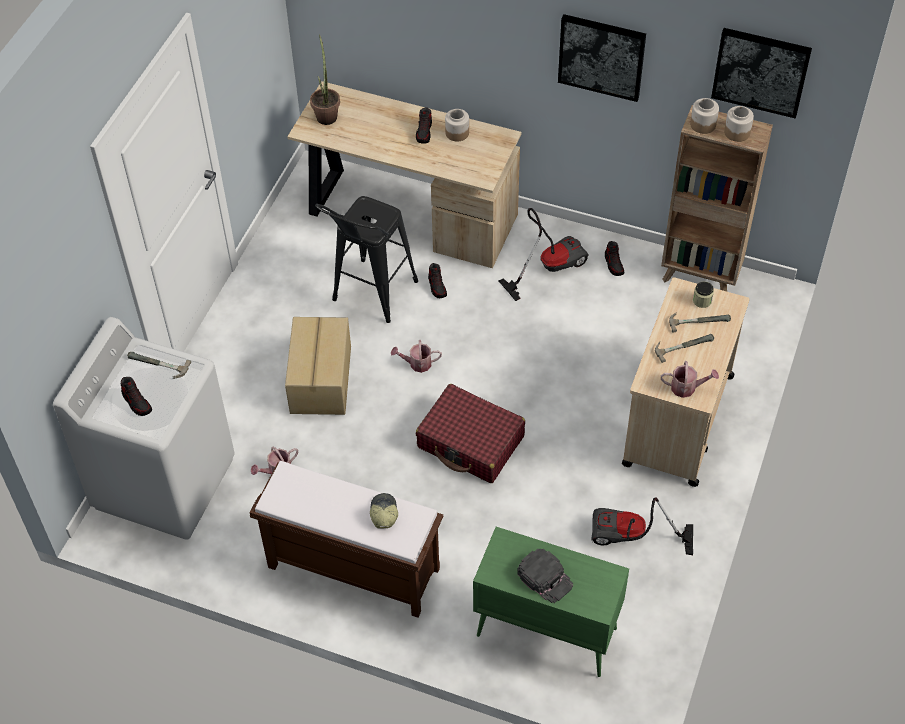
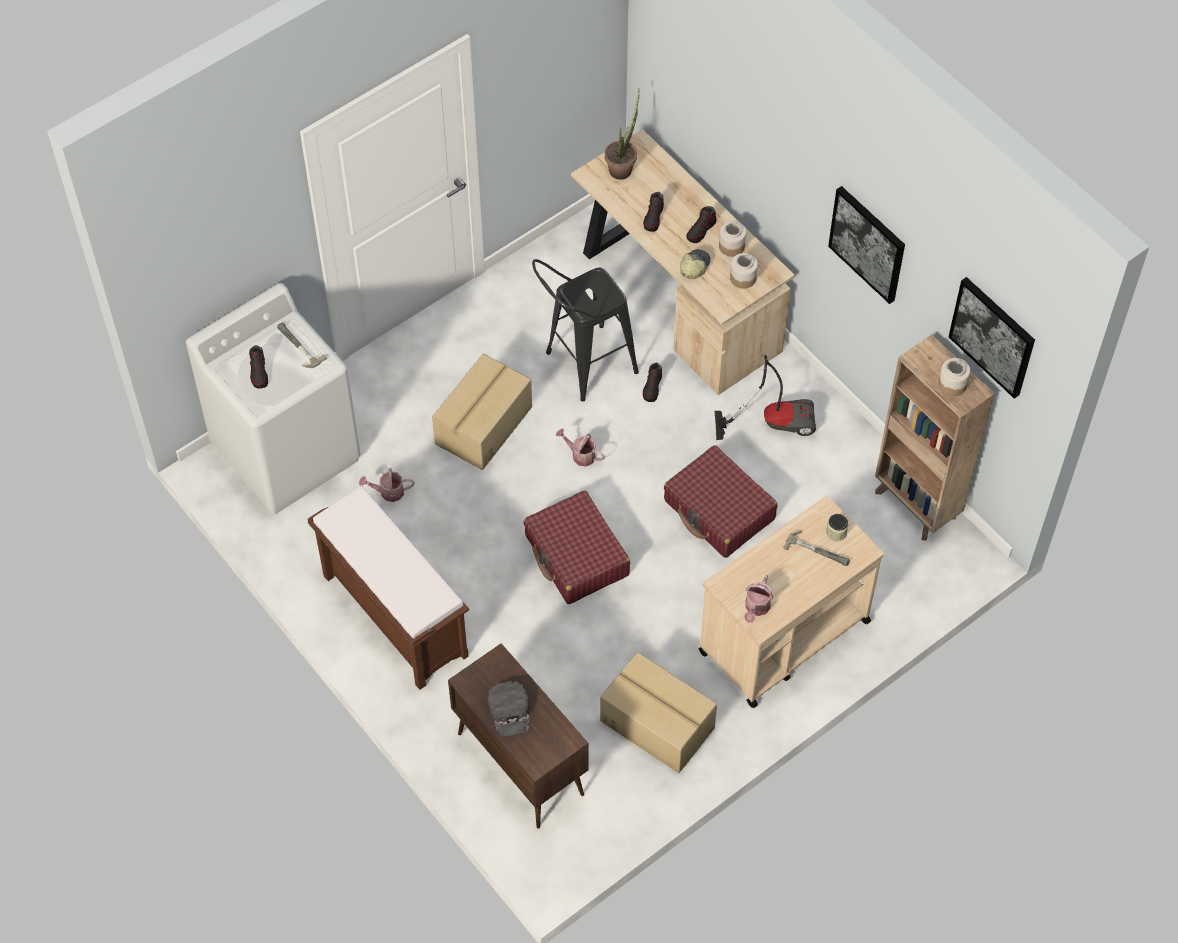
camera: 30 degrees right, 5 degrees up
(383, 513) = (415, 580): cap -> cap (694, 266)
(545, 632) = (519, 763): green cabinet -> brown cabinet
(557, 351) = (719, 510): none -> red suitcase
(614, 264) = (839, 450): shoe -> shoe (653, 218)
(632, 538) = (657, 723): vacuum cleaner -> cardboard box
(682, 344) = (784, 565): hammer -> none
(687, 388) = (756, 608): watering can -> watering can turned 75 degrees clockwise
(702, 124) = (925, 360): jar -> jar (743, 278)

